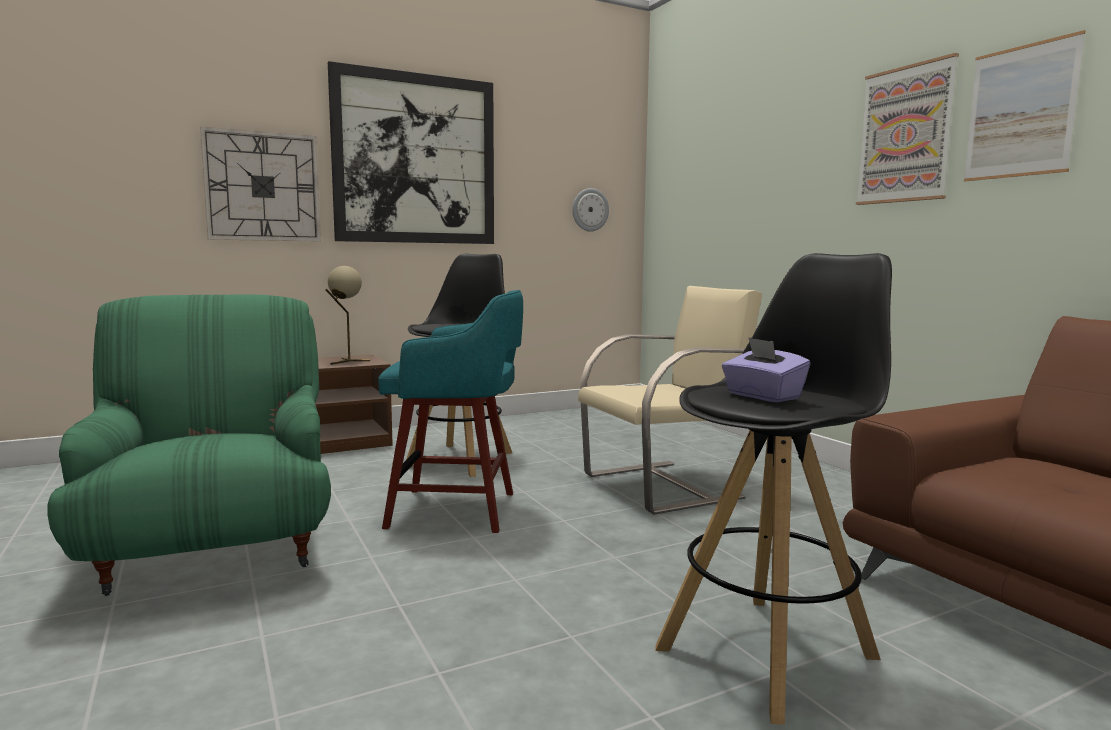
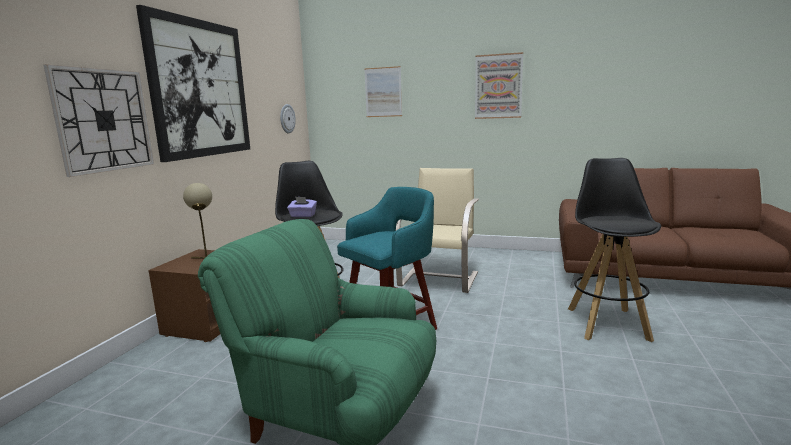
camera: 45 degrees left, 5 degrees up
(762, 396) = (622, 222): purple tissue box -> purple tissue box (302, 216)
(1020, 111) = (552, 82): picture -> picture (383, 92)

